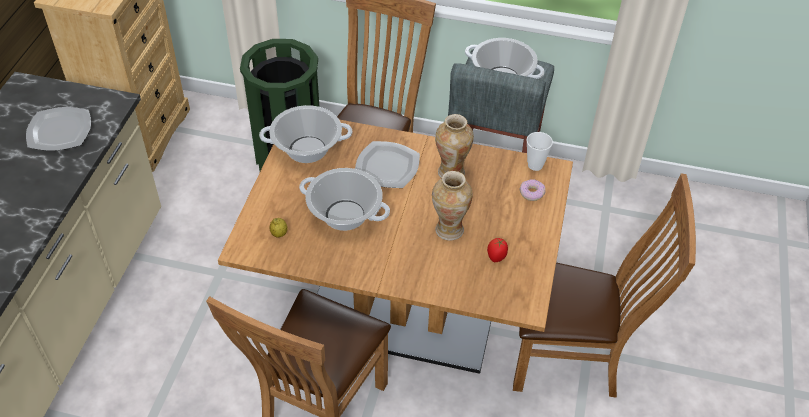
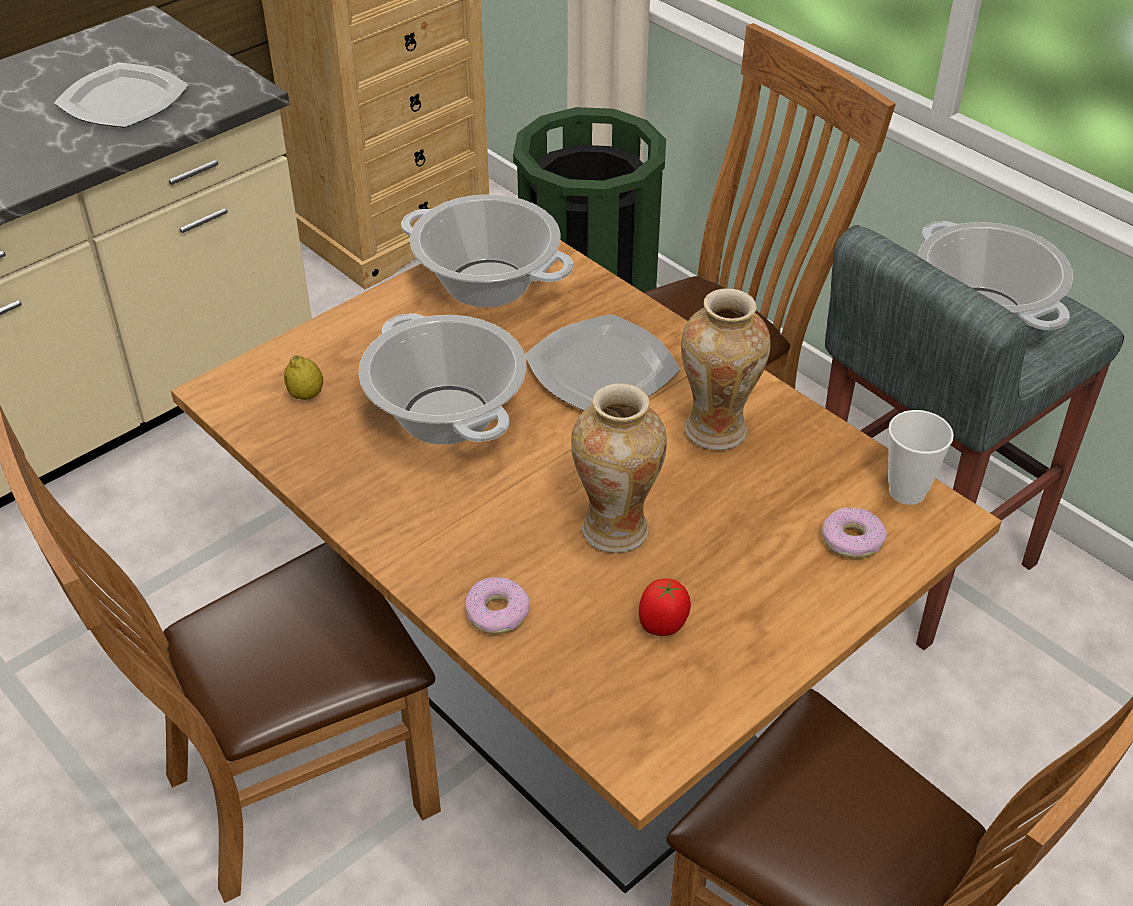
camera: 35 degrees right, 5 degrees down
(436, 282) = (497, 613): none -> donut

